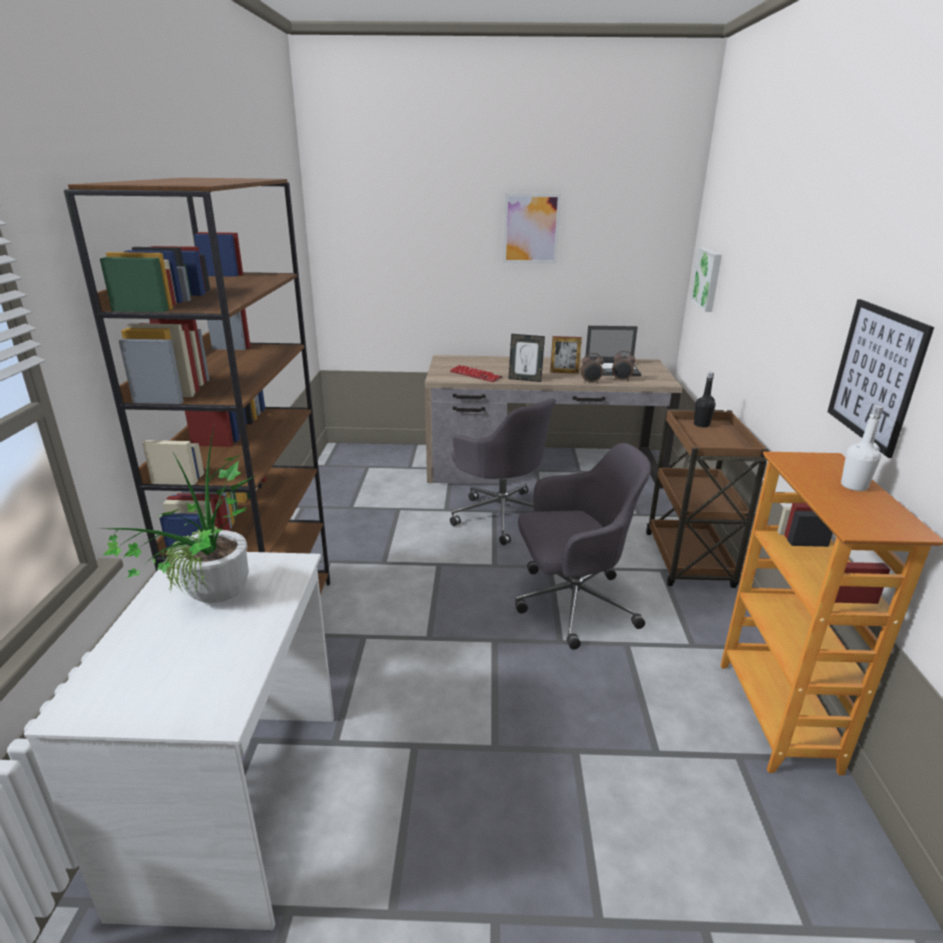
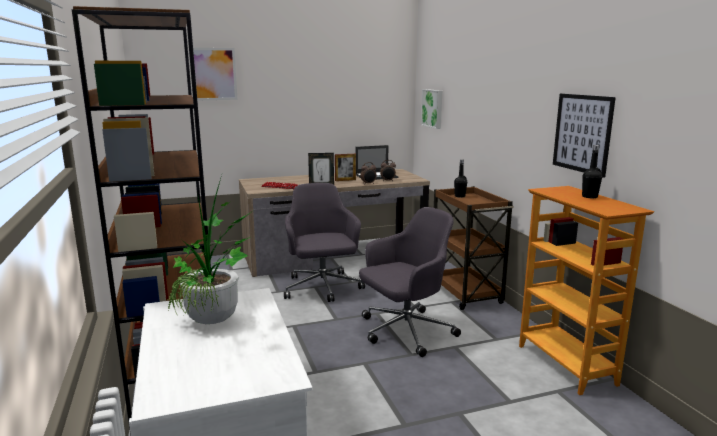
camera: 20 degrees left, 10 degrees down
(501, 515) = (322, 288): grey office chair -> grey office chair turned 135 degrees counterclockwise
(531, 229) = (306, 81): picture -> picture (214, 74)
(853, 486) = (589, 197): white bottle -> black bottle

